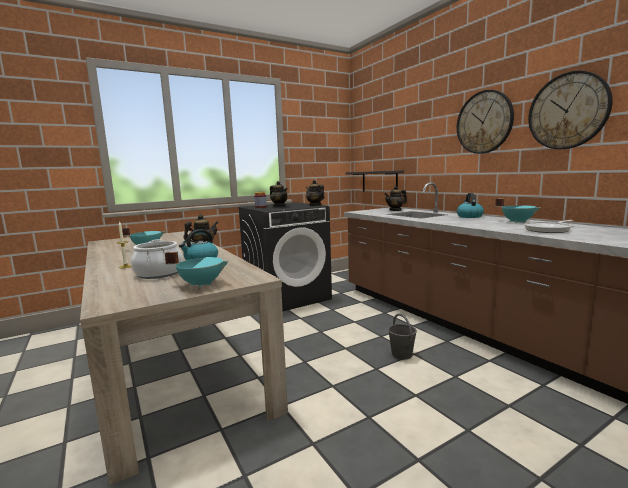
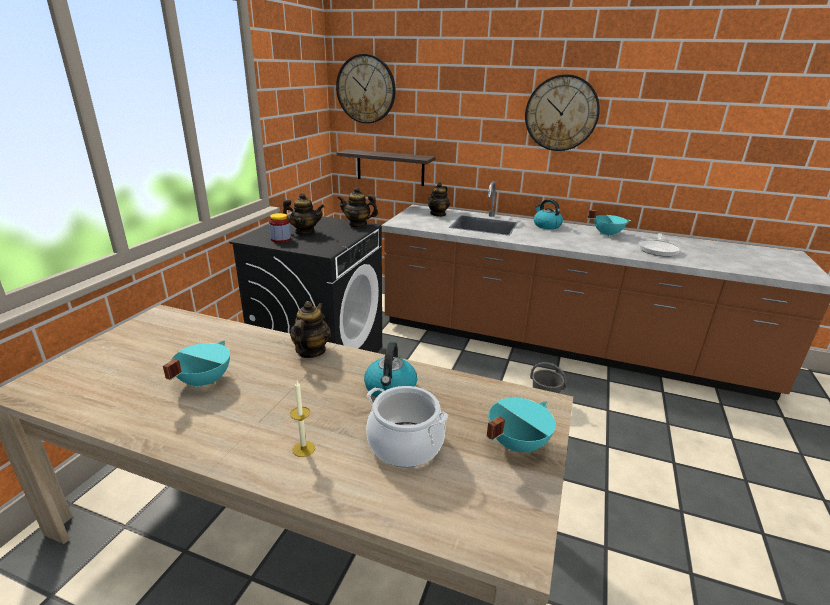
camera: 40 degrees left, 15 degrees up
(567, 111) = (658, 120): wall clock -> wall clock (366, 89)

